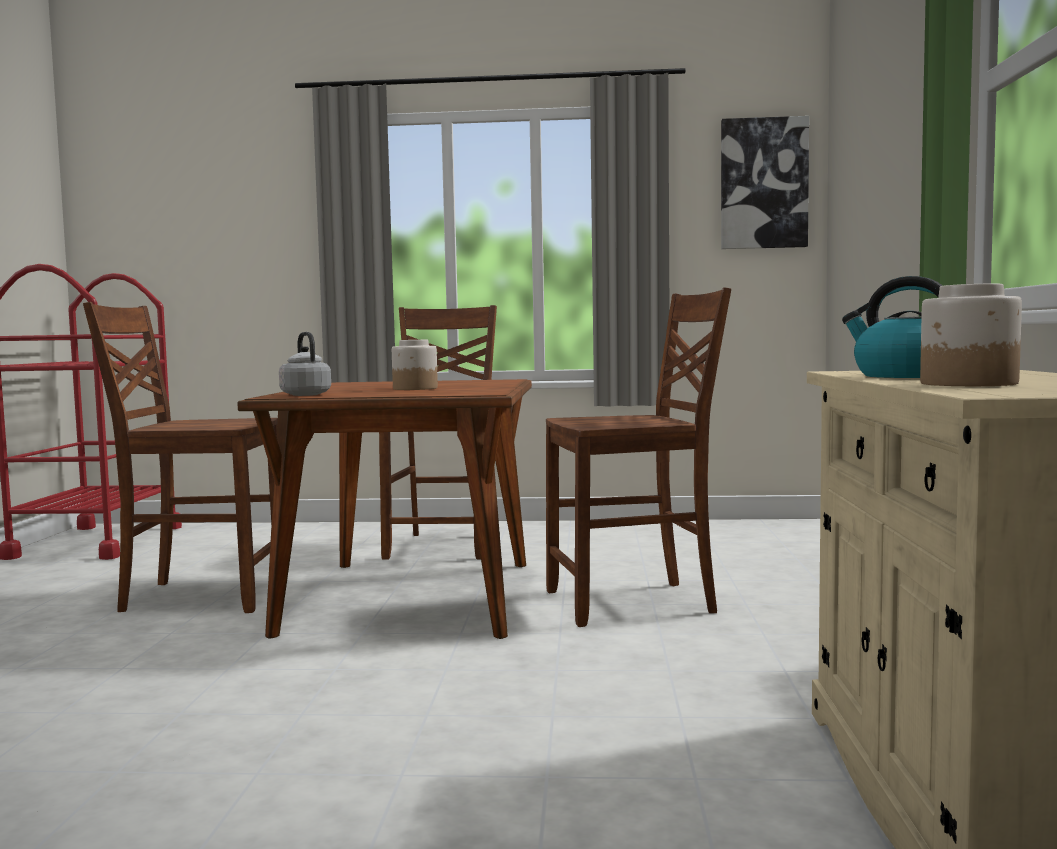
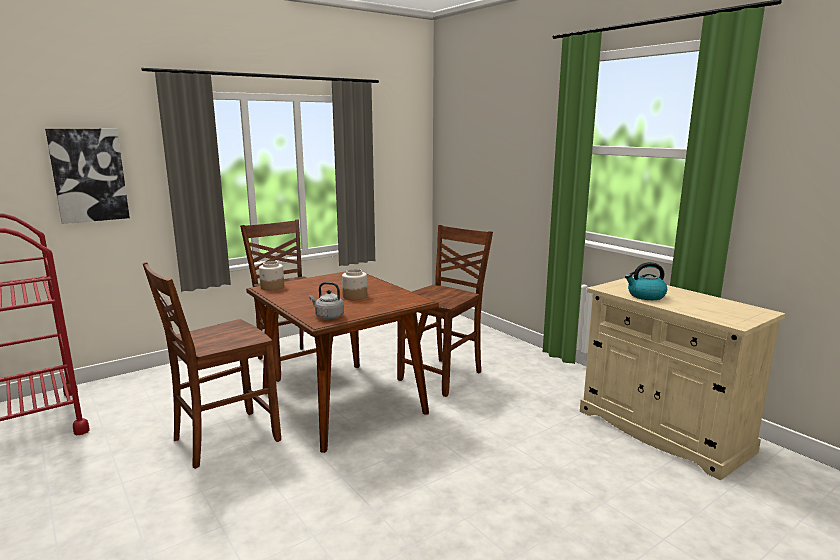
camera: 40 degrees left, 10 degrees up
(763, 184) = (408, 142): picture -> picture (89, 175)
(968, 384) = (697, 309): jar -> jar (272, 287)

